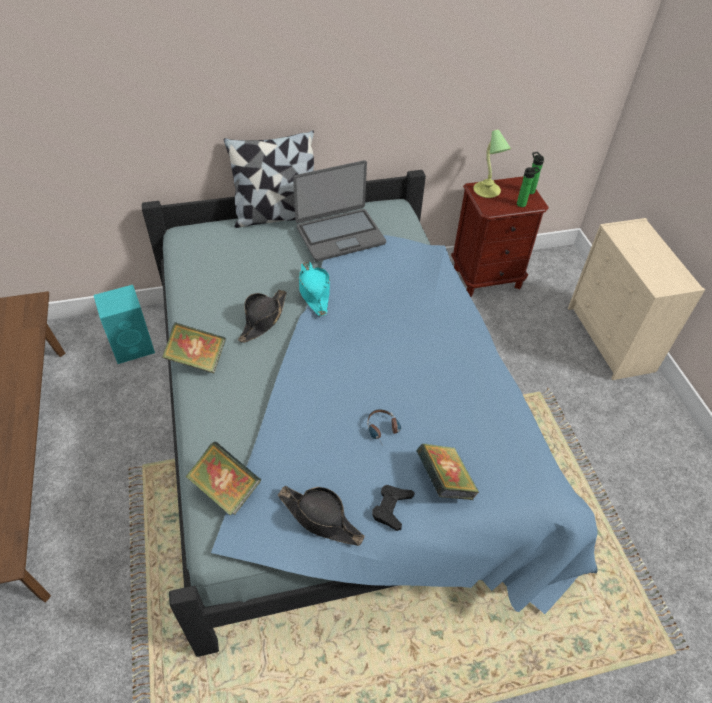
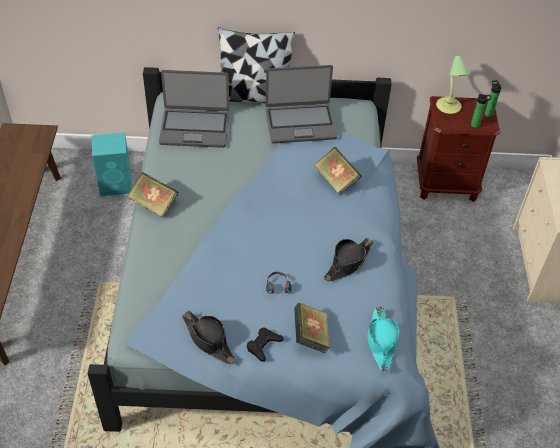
camera: 15 degrees right, 0 degrees up
(220, 262) = (194, 128): none -> laptop
(226, 489) = (147, 303): book -> book (336, 180)
(263, 320) = (214, 183): black hat -> black hat (348, 263)
(314, 292) = (262, 169): turquoise hat -> turquoise hat (381, 341)

